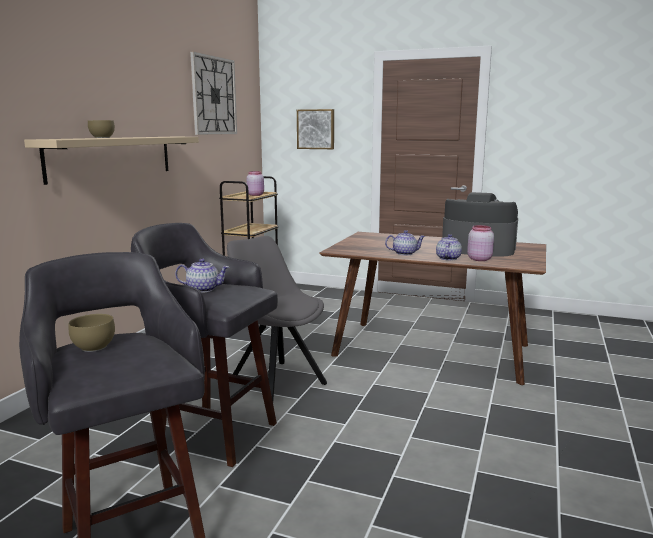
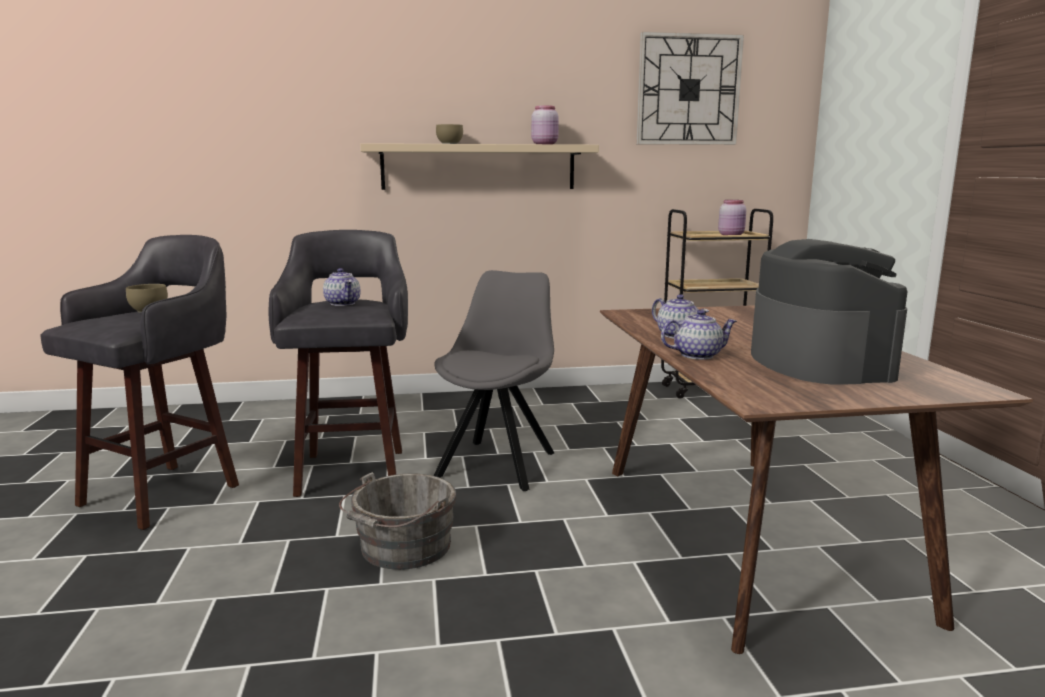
camera: 60 degrees right, 0 degrees up
(316, 129) = (873, 134): picture -> none
(363, 439) = (402, 548): none -> grey bucket
(479, 259) = (736, 369): pink jar -> pink jar (545, 144)

